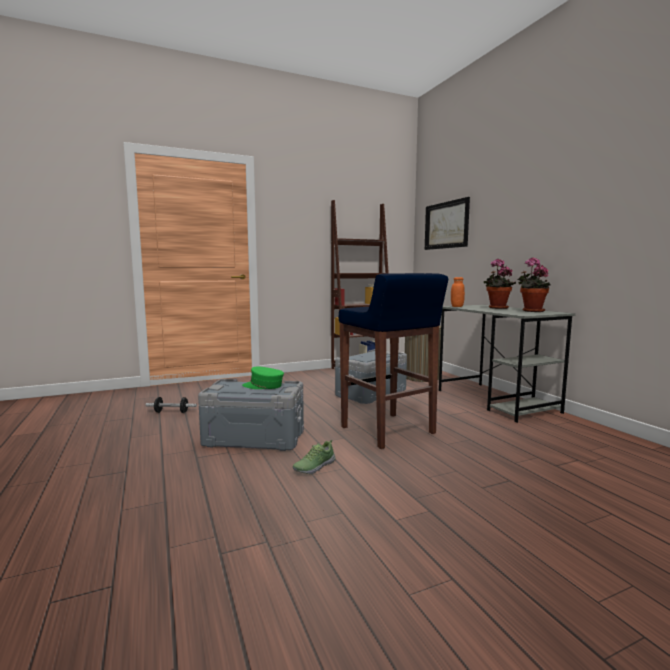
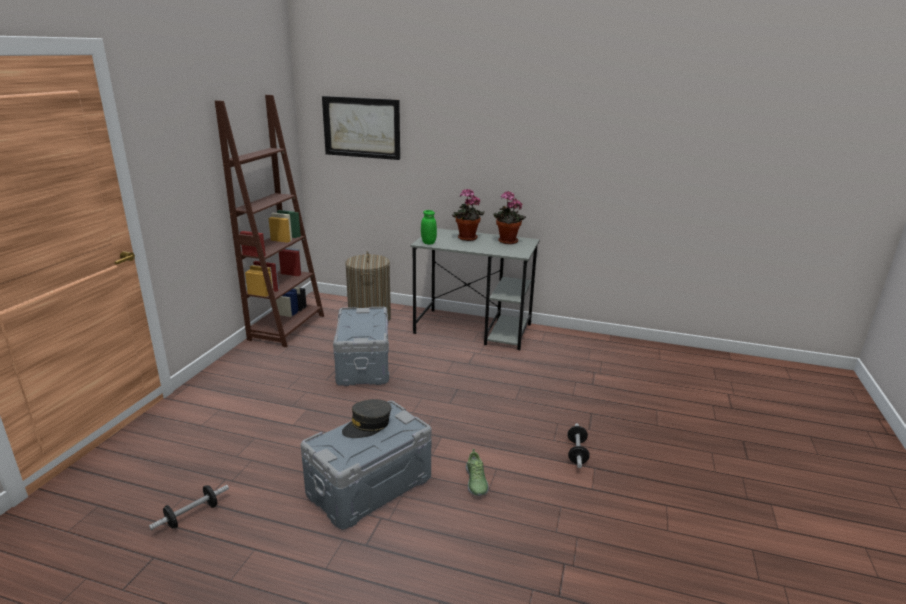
camera: 50 degrees left, 15 degrees up
(263, 386) = (367, 425): green cap -> grey cap
(388, 431) = (459, 408): blue stool -> none
(433, 494) = (577, 452): none -> dumbbell
(457, 306) = (428, 242): orange jar -> green jar

